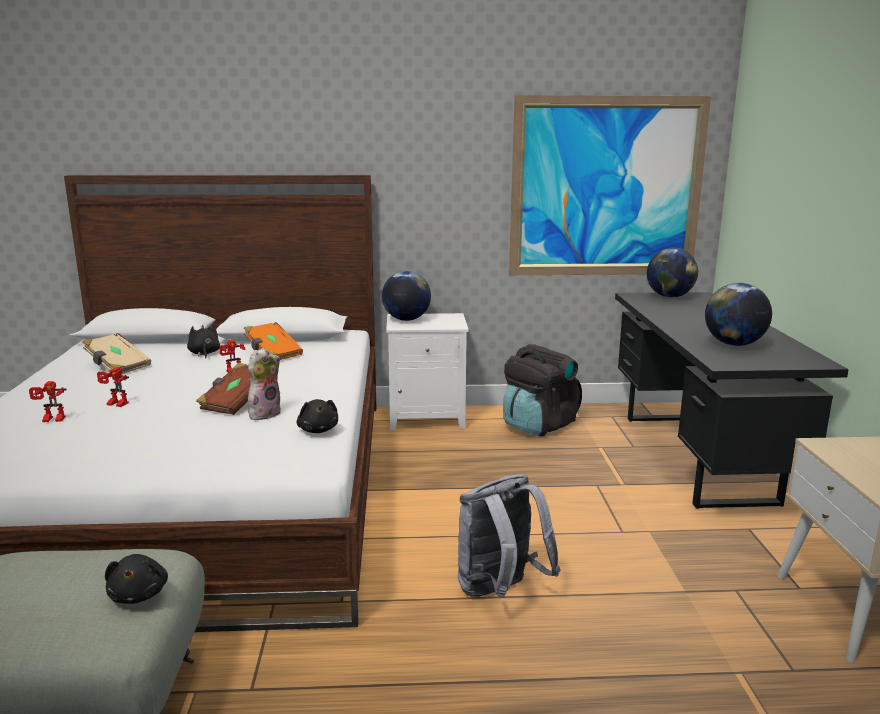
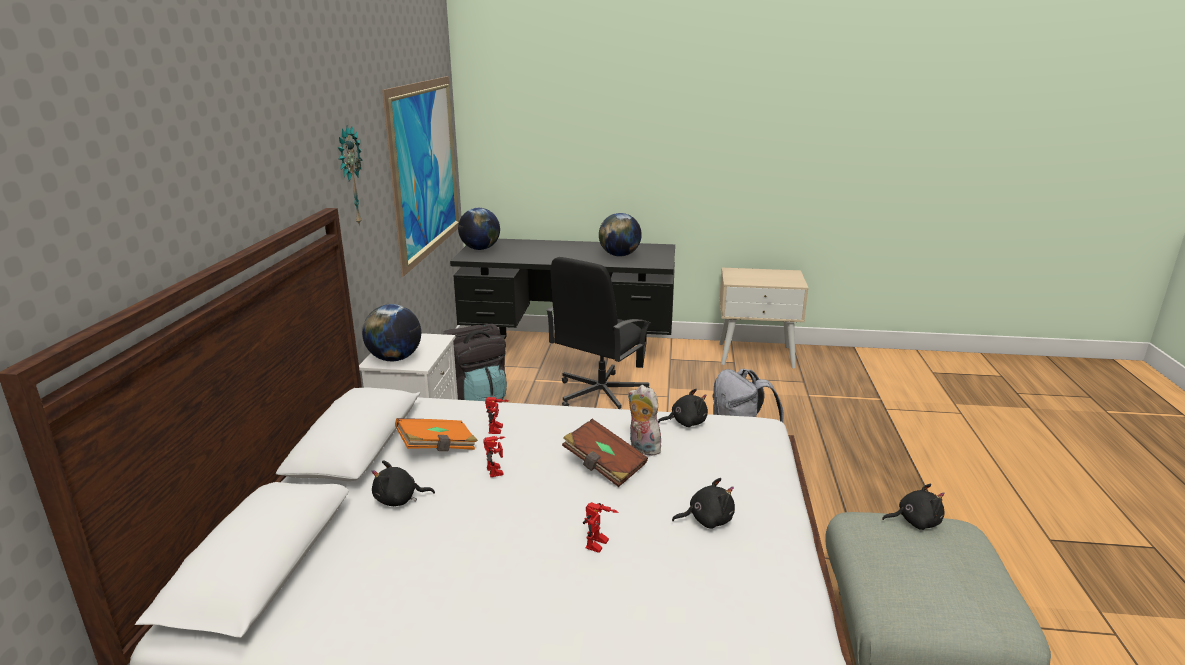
camera: 80 degrees left, 5 degrees up
(51, 420) = (651, 588): toy robot -> toy robot (498, 430)
(117, 366) = (416, 574): beige book -> none
(135, 441) = (707, 520): none -> black plush toy
(423, 160) = (349, 176): none -> wall clock
(592, 486) = (600, 394): none -> black office chair

